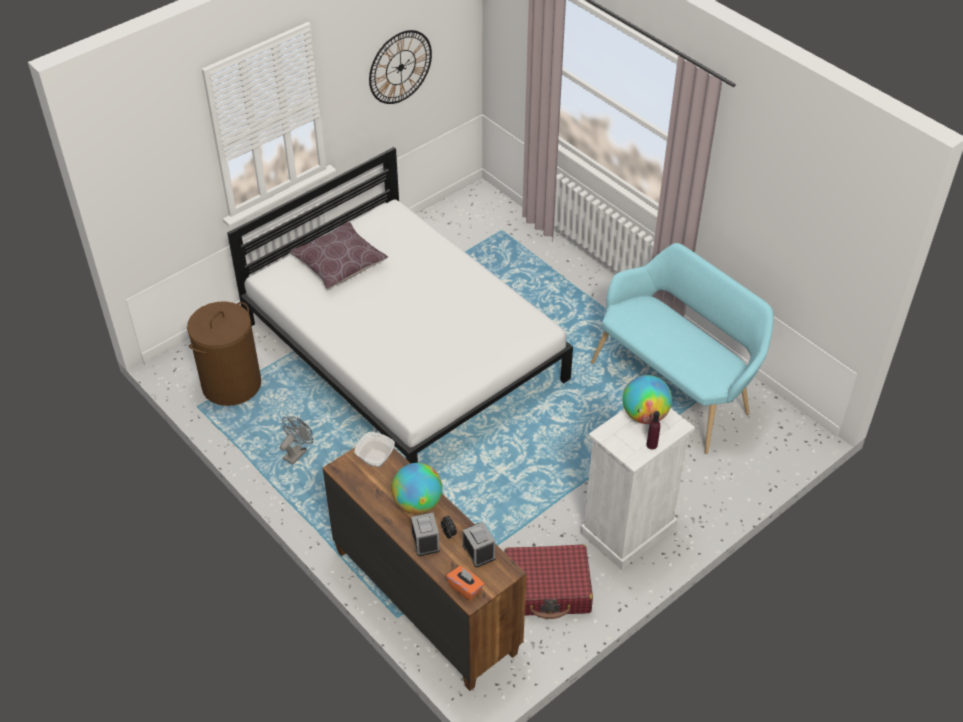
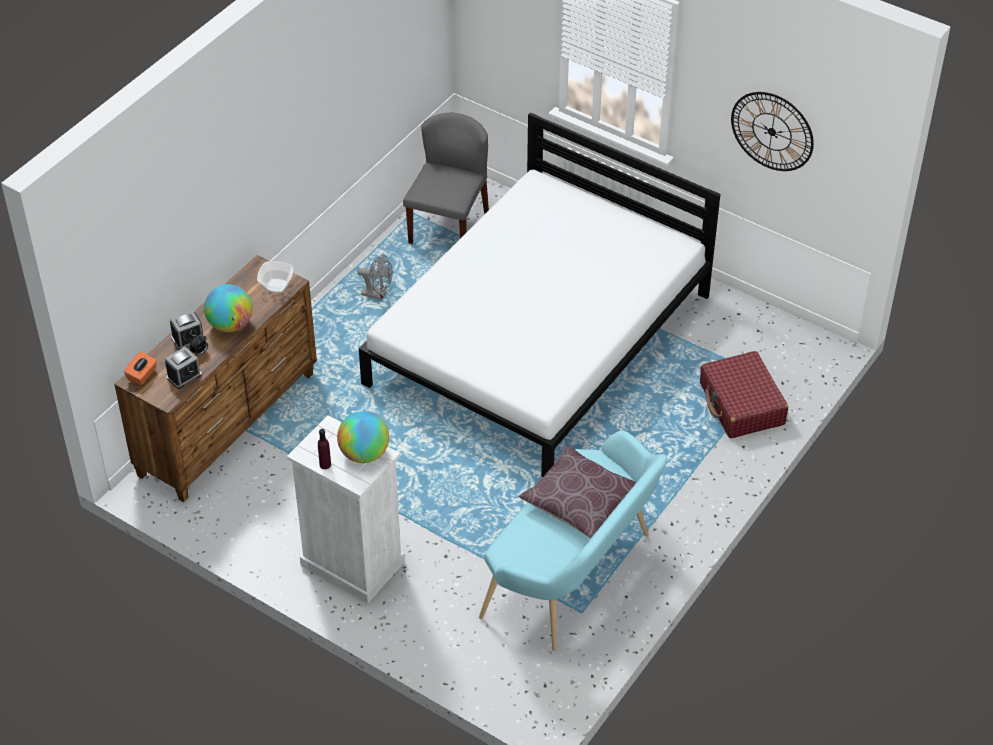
camera: 75 degrees right, 0 degrees up
(231, 384) = (448, 227): brown laundry basket -> grey chair
(339, 264) = (578, 226): brown pillow -> brown pillow (579, 502)
(547, 589) = (263, 511): red suitcase -> red suitcase (741, 404)

